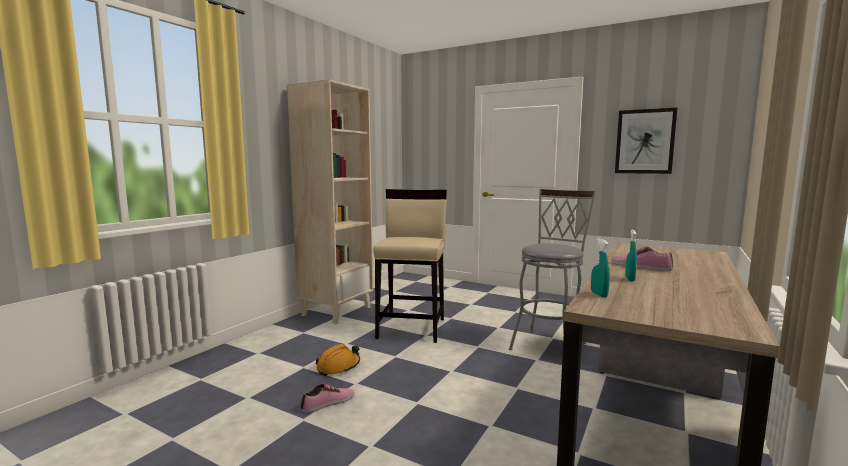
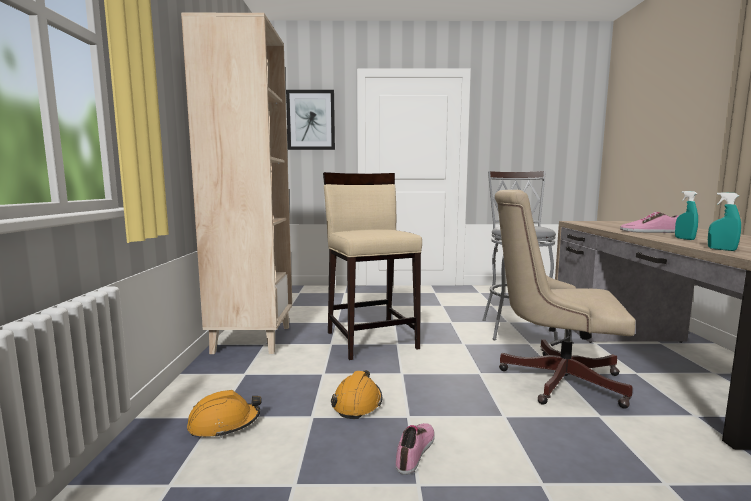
camera: 30 degrees left, 0 degrees up
(257, 358) = (224, 424): none -> orange hard hat
(504, 391) = (553, 379): none -> beige office chair
(645, 141) = (525, 134): picture -> picture (311, 120)

